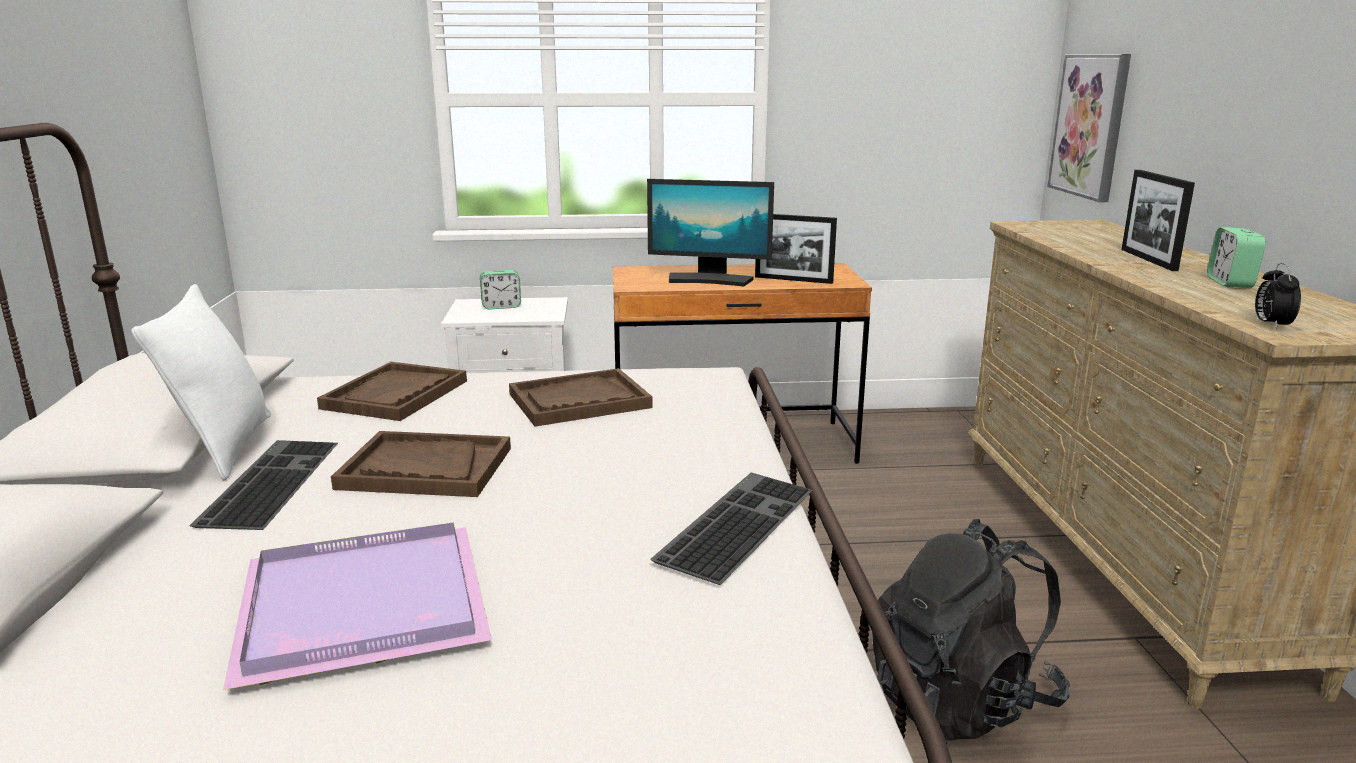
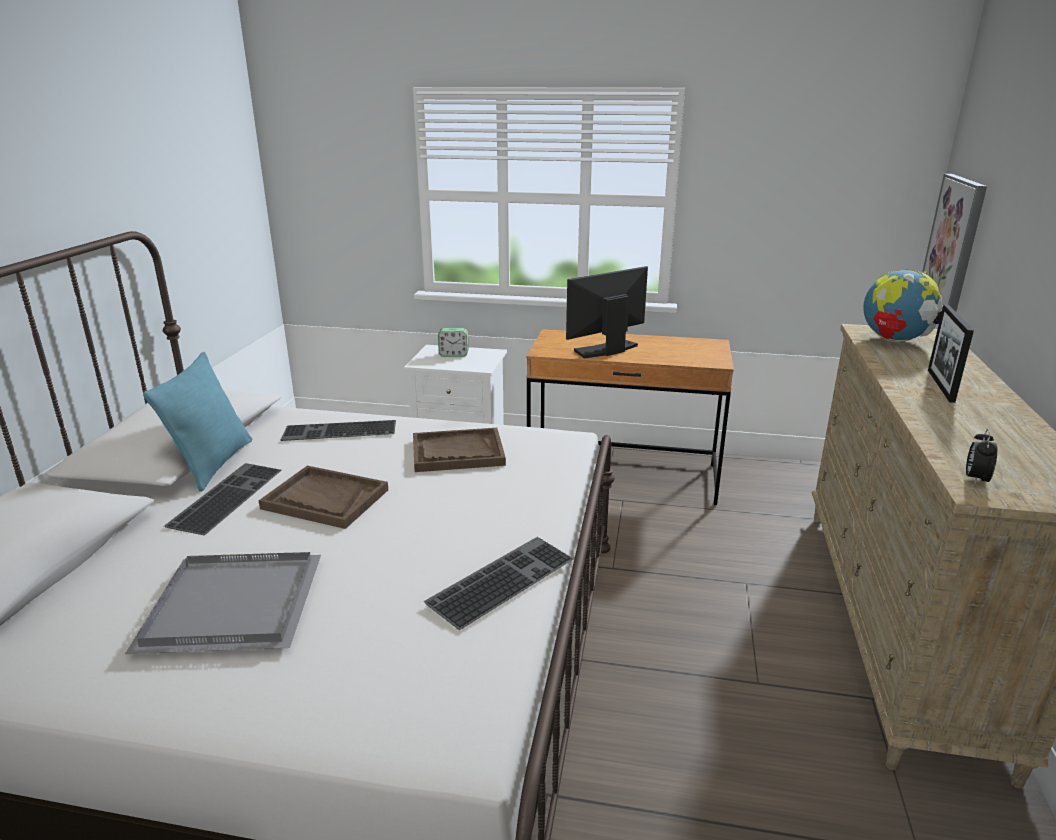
camera: 15 degrees right, 5 degrees up
(225, 447) = (213, 464): white pillow -> turquoise pillow
(358, 609) = (229, 607): purple tray -> grey tray
(395, 395) = (338, 432): brown tray -> keyboard
(709, 280) = (606, 350): monitor -> monitor turned 120 degrees clockwise
(793, 280) = (673, 355): picture frame -> none
(961, 699) = (699, 723): black backpack -> none
(1061, 230) = (894, 340): none -> globe
(1230, 283) = (990, 422): alarm clock -> none

